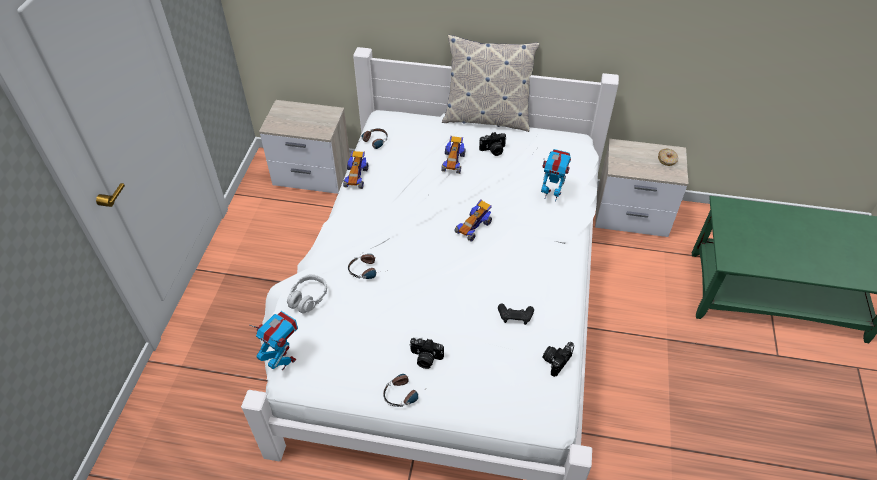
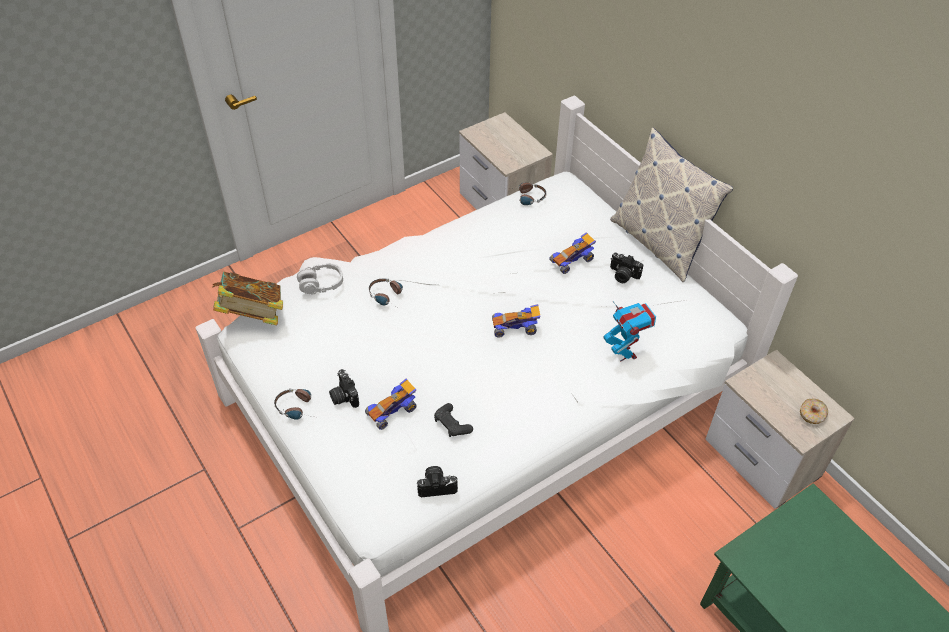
camera: 45 degrees right, 0 degrees up
(283, 360) = (252, 315): toy robot -> book
(356, 177) = (476, 216): toy car -> toy car (392, 410)

